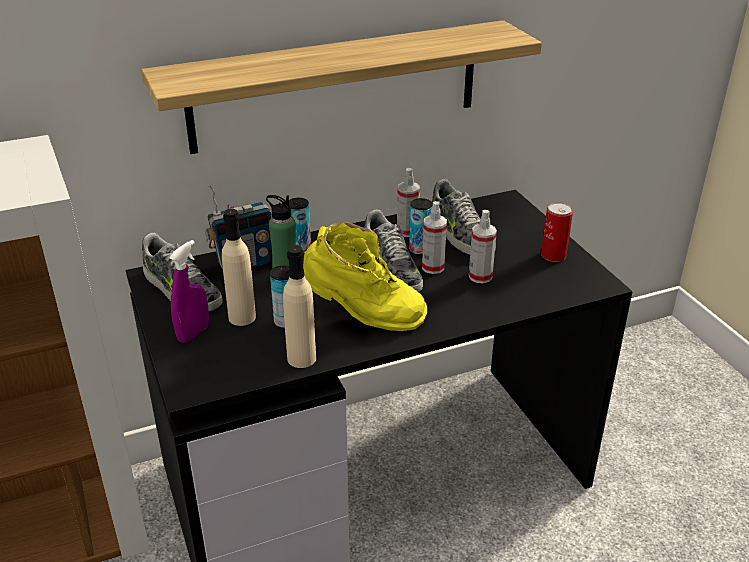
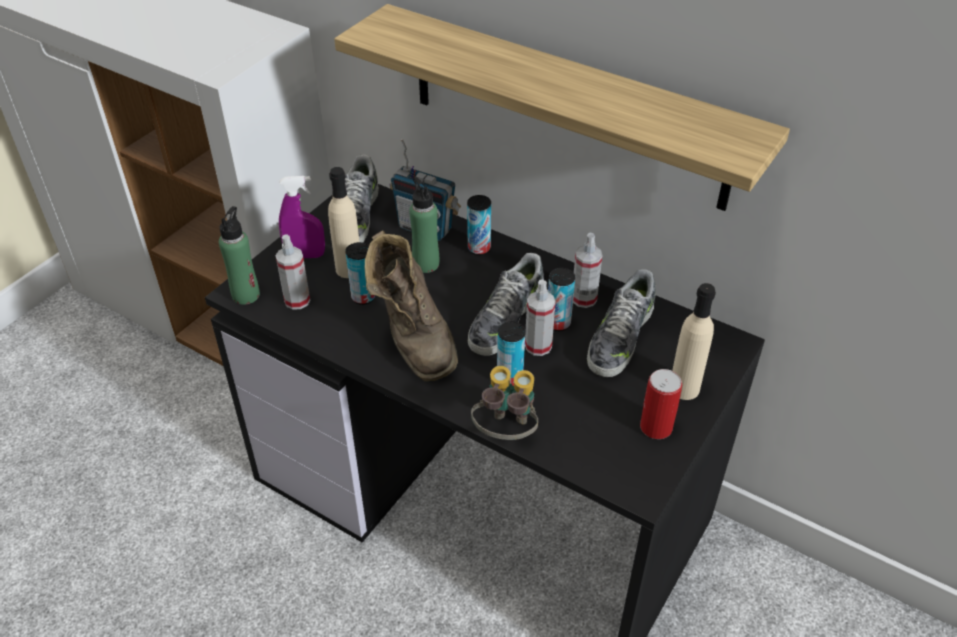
camera: 55 degrees right, 10 degrees up
(200, 385) = (246, 295): none -> green bottle
(301, 358) = (323, 331): beige bottle -> beige bottle (684, 388)
(362, 317) = (413, 338): yellow boot -> brown boot
(452, 291) = (510, 378): none -> can
(480, 276) = (556, 387): spray bottle -> spray bottle (297, 300)
(503, 314) = (506, 432): none -> binoculars

